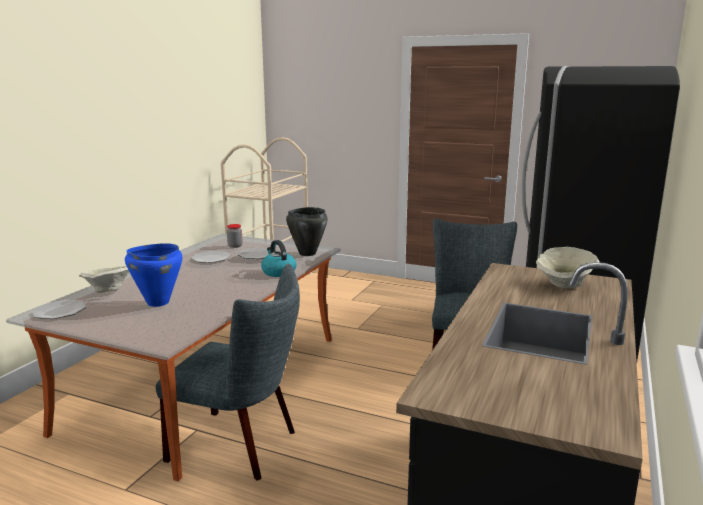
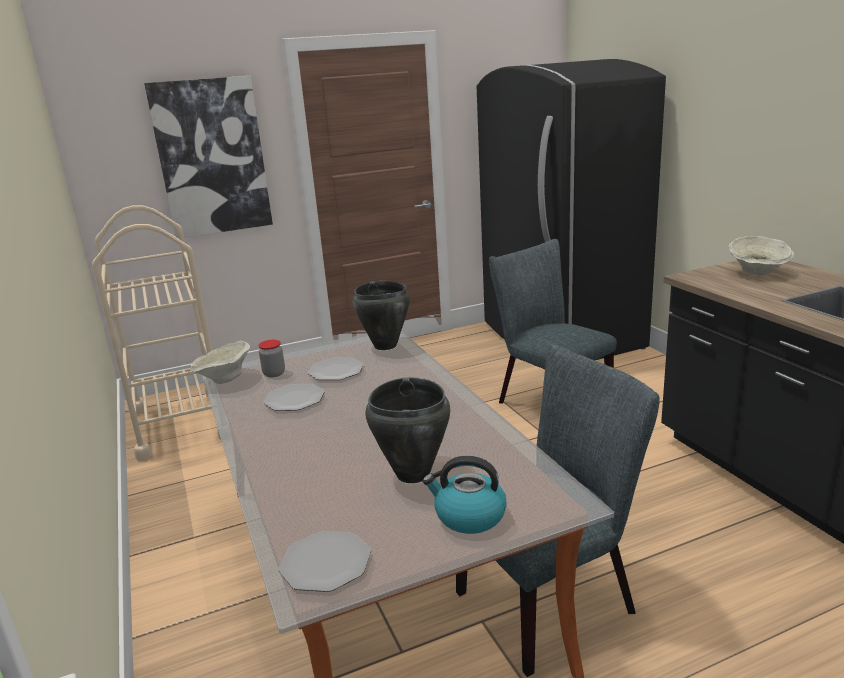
camera: 45 degrees left, 5 degrees up
(108, 291) = (299, 502): beige bowl -> beige bowl (224, 379)
(157, 302) = (412, 474): blue cooking pot -> black cooking pot
(278, 272) = (422, 376): kettle -> kettle (469, 516)
(343, 115) = (211, 157): none -> picture

